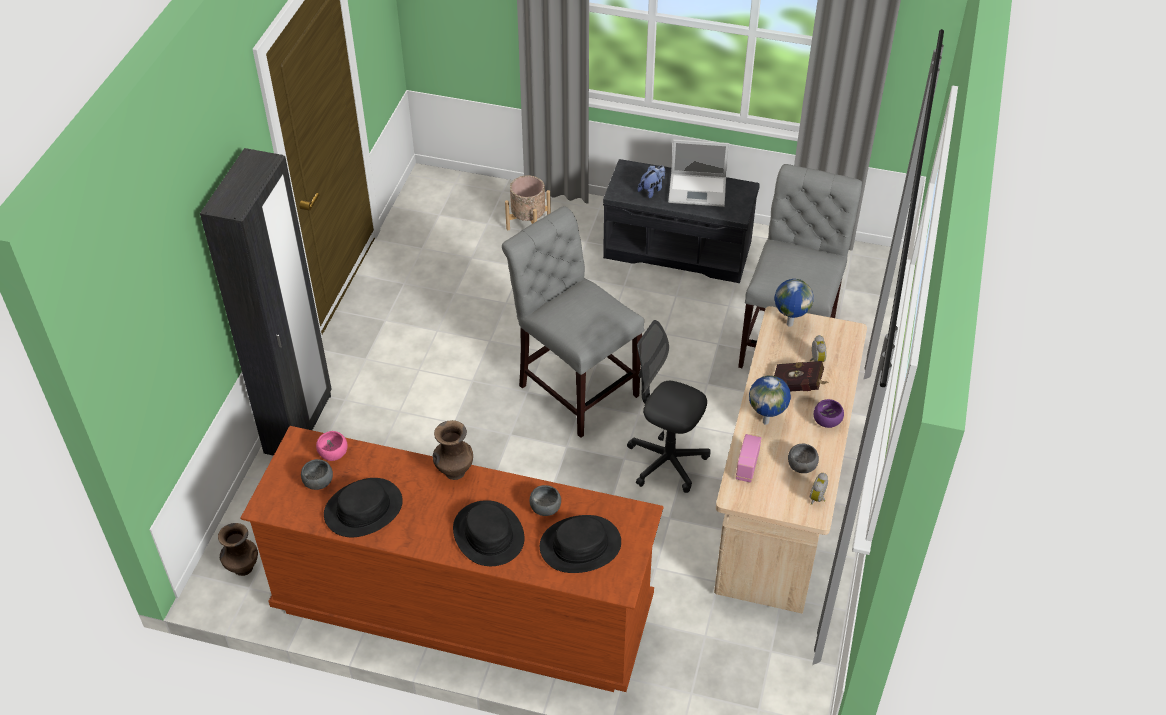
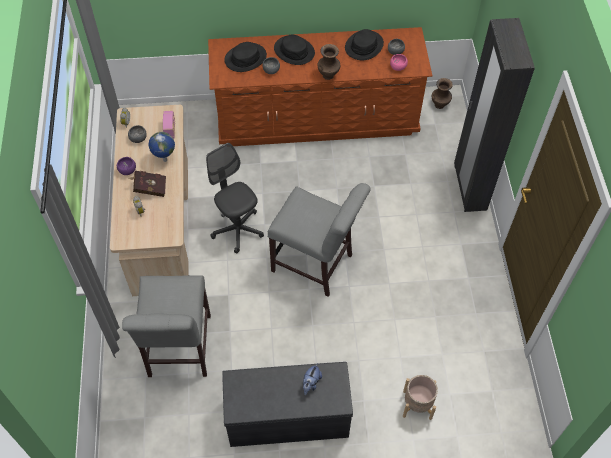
camera: 160 degrees right, 10 degrees up
(666, 461) = (237, 230): grey office chair -> grey office chair turned 135 degrees counterclockwise
(698, 190) = (272, 395): laptop -> none
(789, 323) = (164, 234): globe -> none

